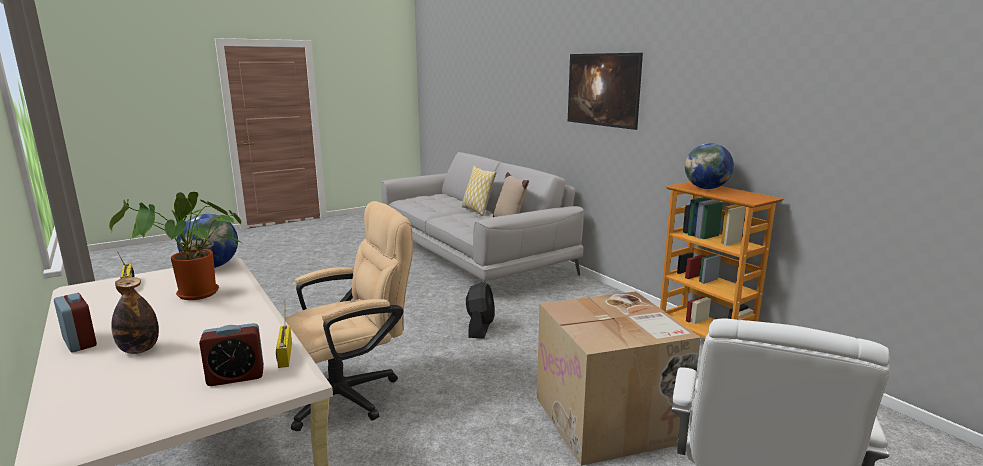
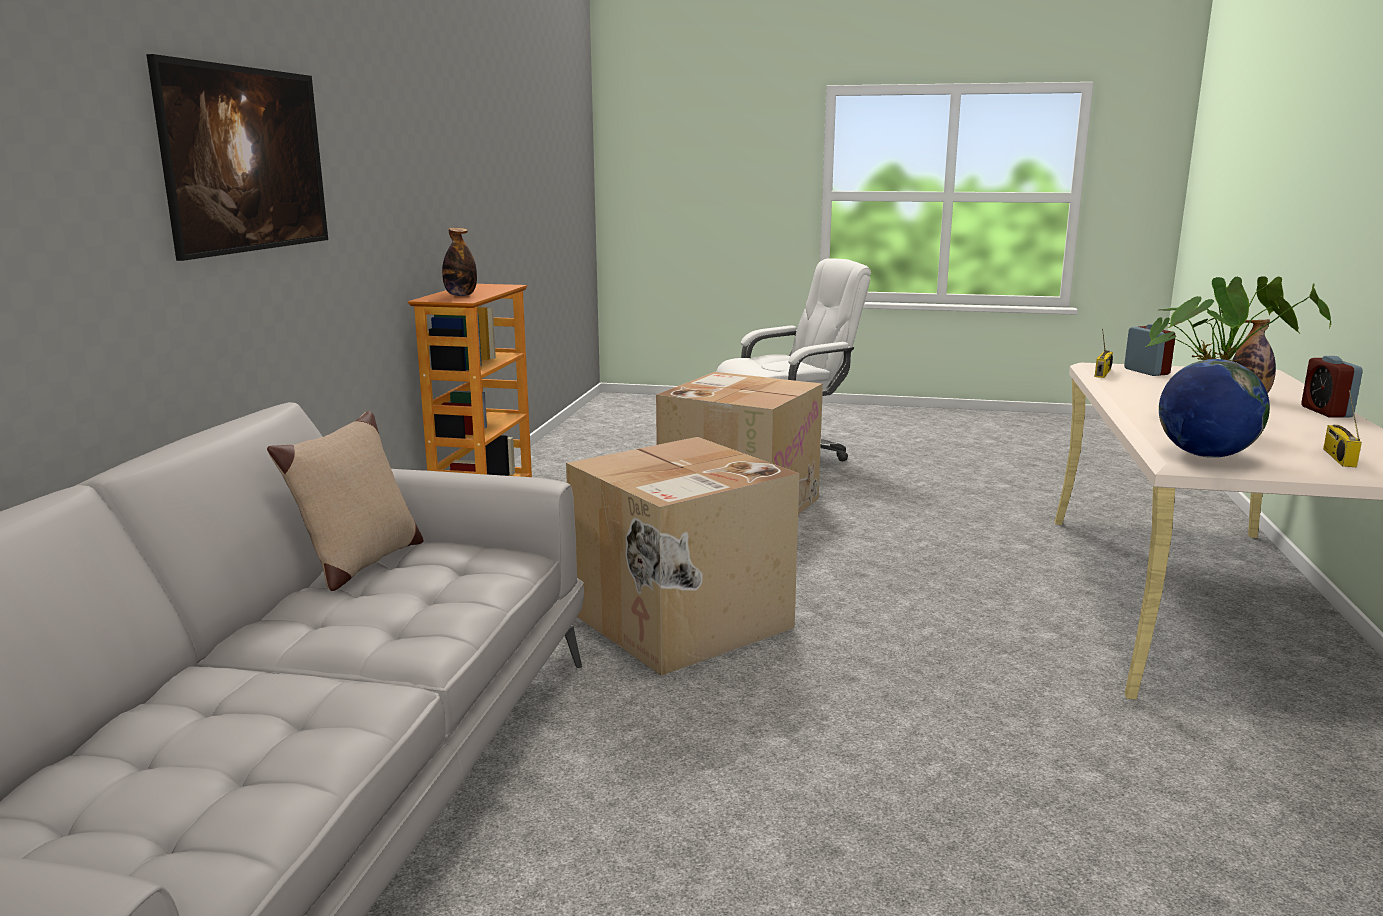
camera: 135 degrees left, 0 degrees up
(236, 377) = (1146, 371): alarm clock -> alarm clock turned 45 degrees clockwise
(351, 393) = (978, 612): beige office chair -> none
(477, 210) = (252, 646): pillow -> none
(480, 327) = (680, 622): black fan -> cardboard box
(706, 188) = (460, 295): globe -> bottle

